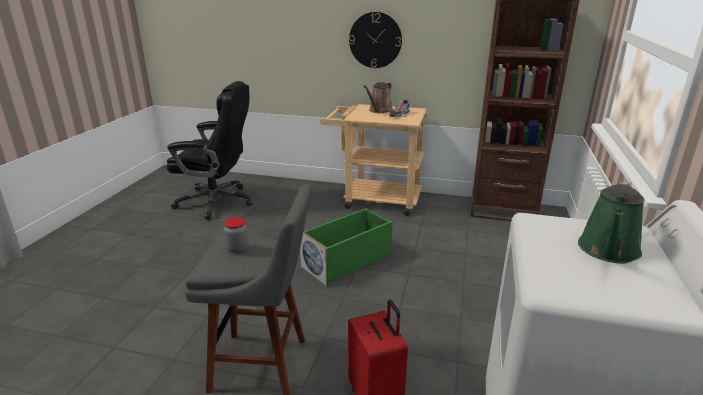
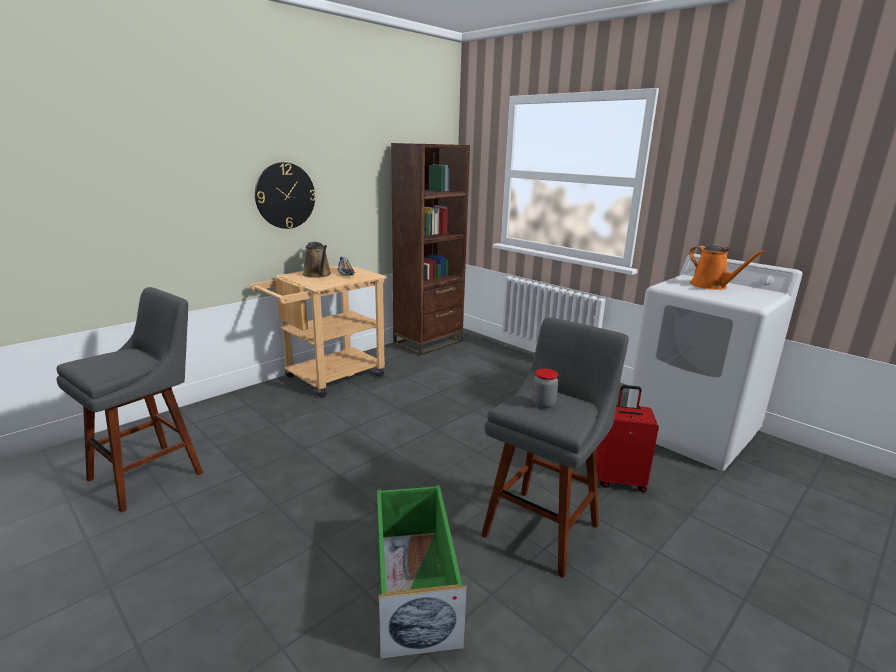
camera: 60 degrees left, 5 degrees down
(217, 202) = (152, 473): black office chair -> grey stool
(347, 260) = (419, 429): green storage box -> green storage box (414, 586)
(608, 251) = (711, 286): green watering can -> orange watering can

